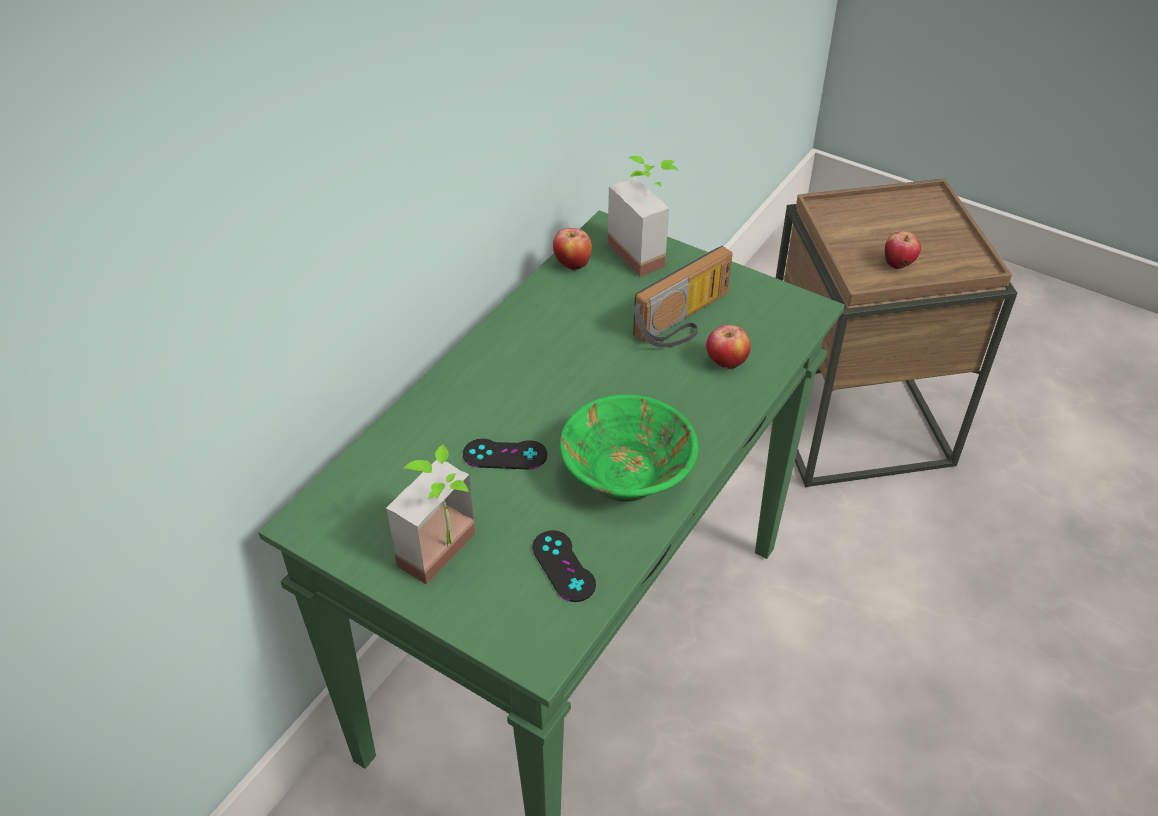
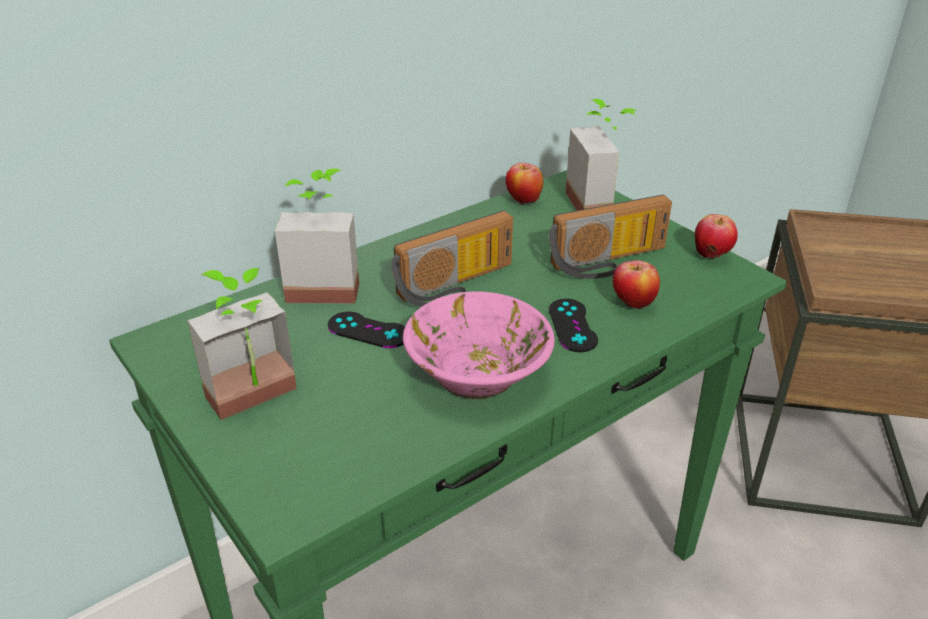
camera: 20 degrees right, 10 degrees down
(433, 414) = (325, 284): none -> potted plant
(561, 384) = (458, 287): none -> radio
(563, 566) = (363, 439): black game controller -> black game controller (572, 325)
(628, 473) = (479, 374): green bowl -> pink bowl
(898, 265) = (877, 283): apple -> apple (711, 255)

